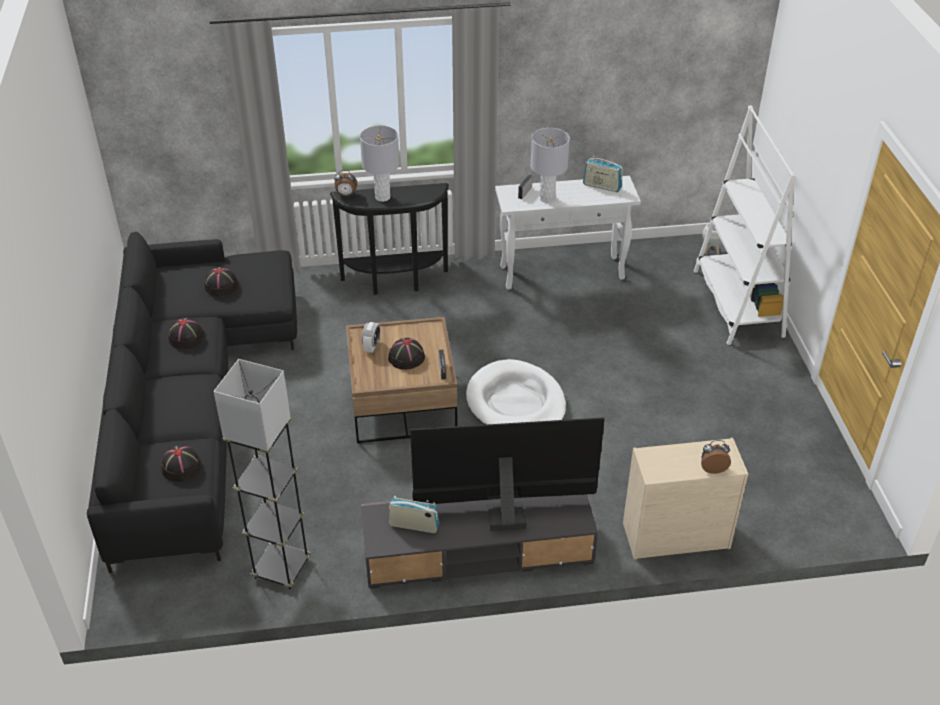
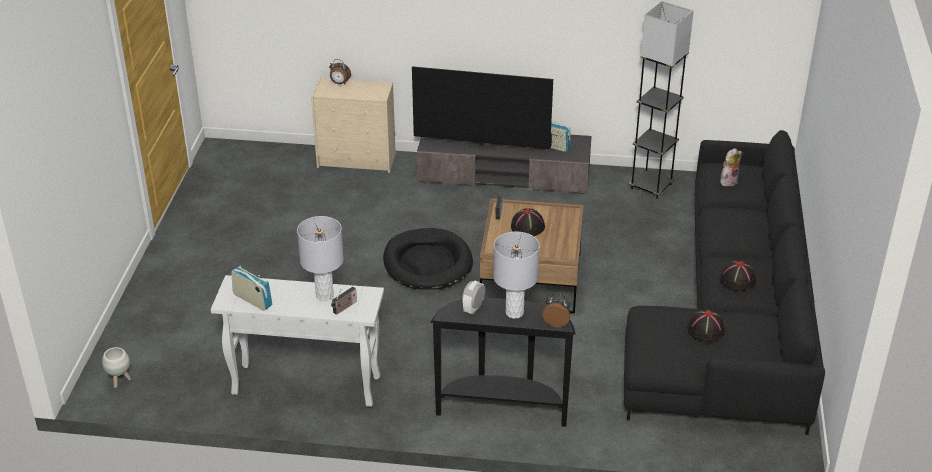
camera: 165 degrees left, 5 degrees down
(181, 466) = (728, 181): black hat -> plush toy
(371, 347) = (557, 241): alarm clock -> alarm clock (473, 308)
(516, 403) = (427, 263): white dog bed -> black dog bed
(737, 303) = (149, 316): white bookcase -> none

